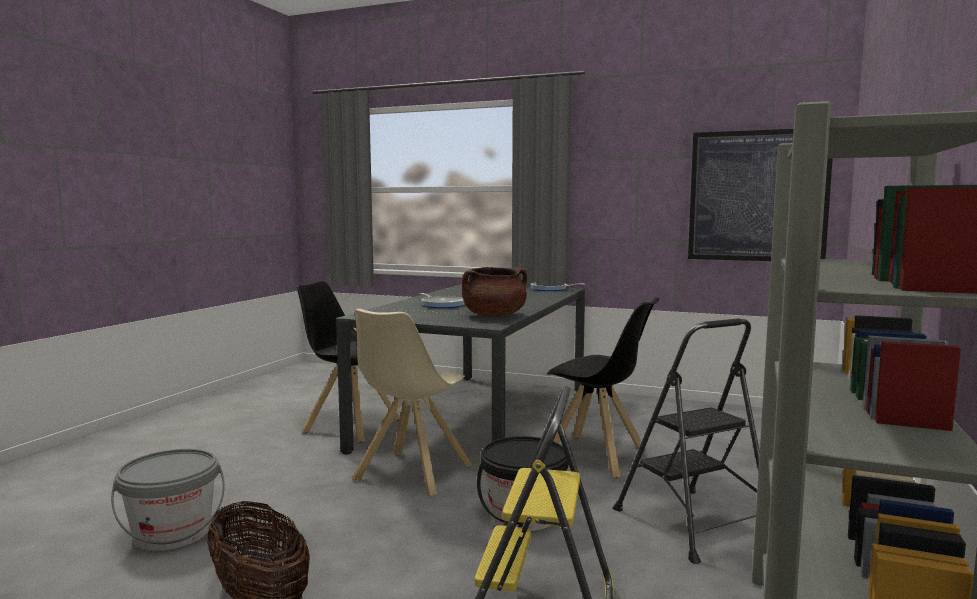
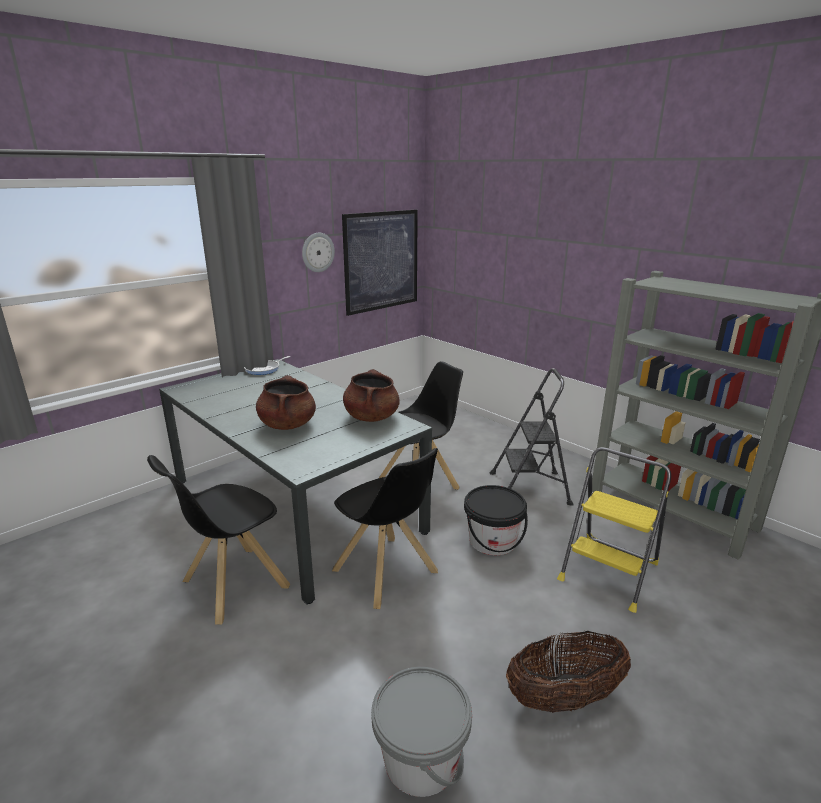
camera: 65 degrees left, 15 degrees up
(411, 473) = (386, 572): beige chair -> black chair
(442, 305) = (287, 424): frying pan -> brown cooking pot
(652, 176) = (317, 252): none -> wall clock

